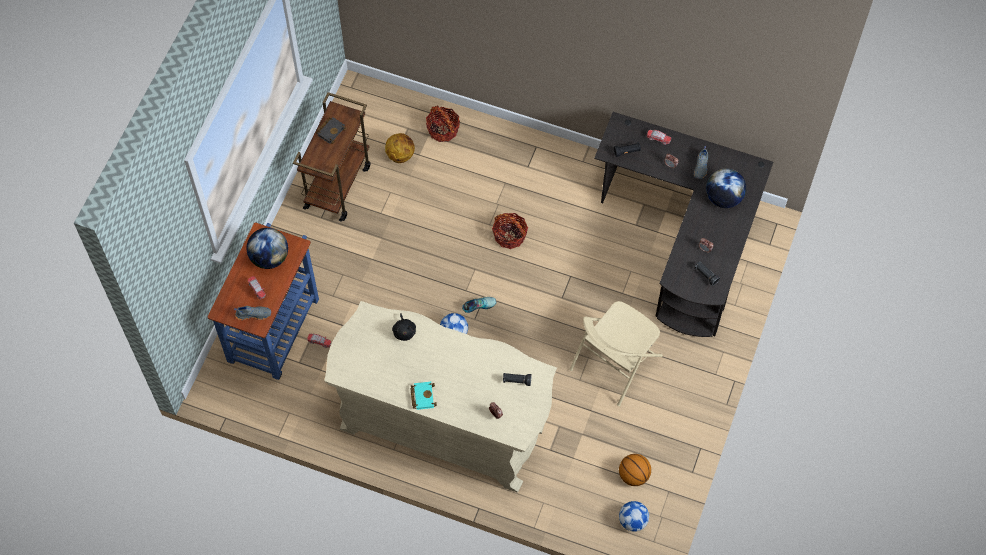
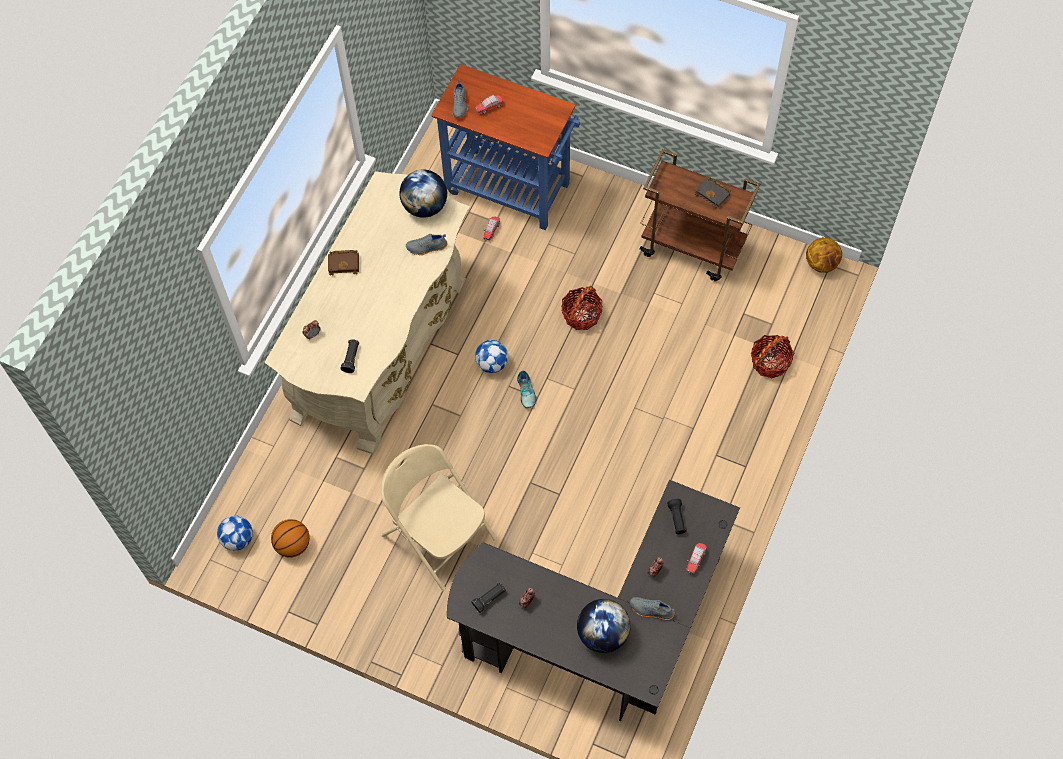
camera: 95 degrees right, 0 degrees up
(269, 257) = (529, 118): globe -> globe (425, 206)
(400, 154) = (734, 315): basketball -> basketball (822, 264)
(404, 331) = (427, 248): black plush toy -> grey shoe
(422, 396) = (344, 263): turquoise book -> brown book
(510, 235) = (618, 429): basket -> basket (581, 315)

